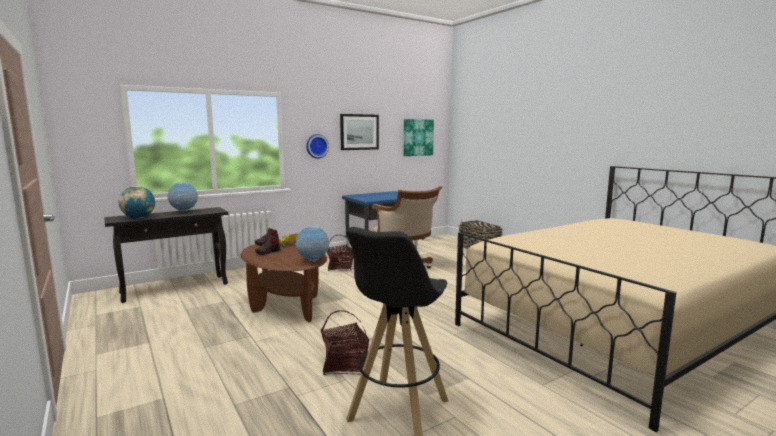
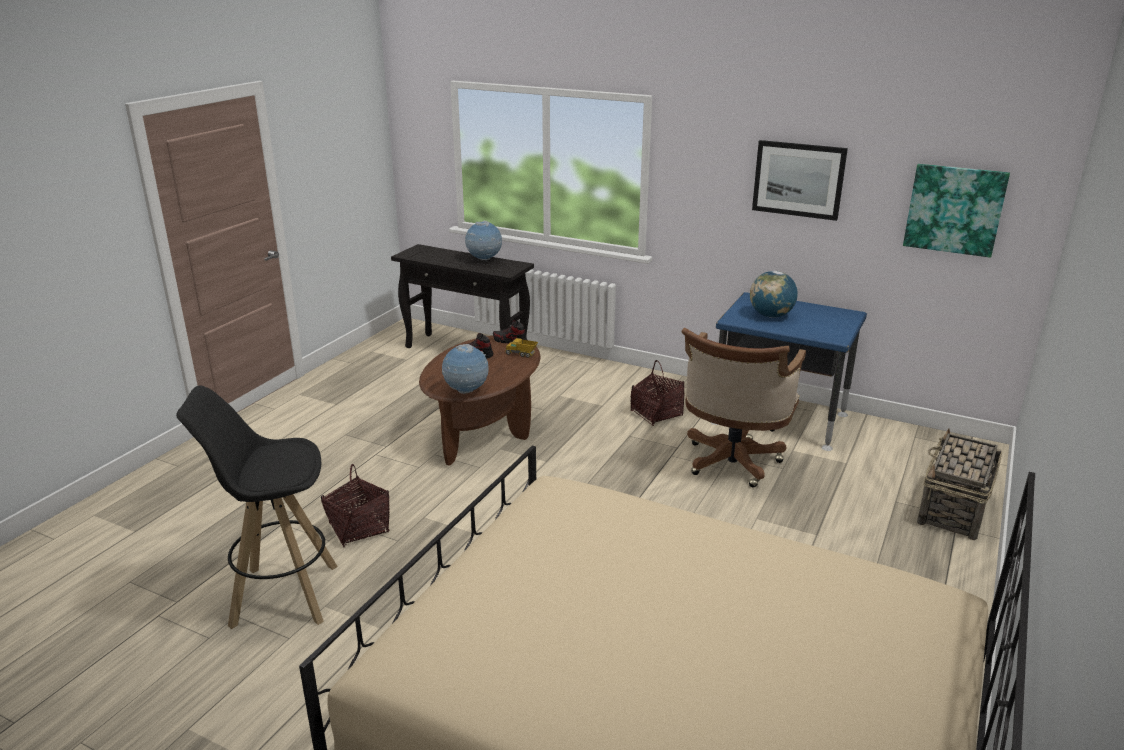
camera: 60 degrees right, 15 degrees up
(139, 217) = (429, 257): globe -> globe (771, 315)
(316, 146) = (706, 195): wall clock -> none

